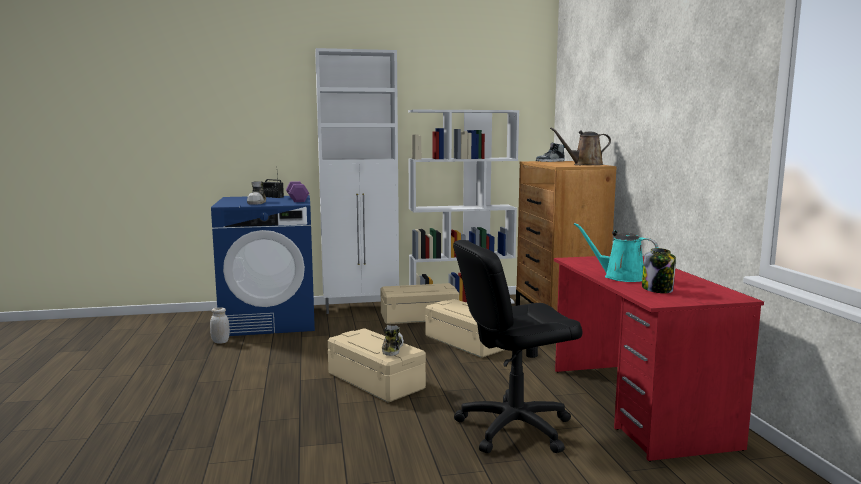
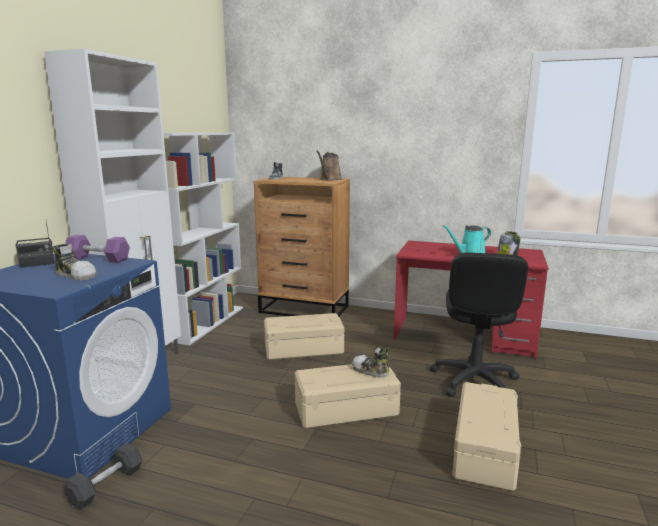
camera: 60 degrees left, 5 degrees up
(220, 342) = (106, 485): white jar -> black dumbbell
(419, 317) = (215, 349): beige storage box -> beige storage box (483, 449)

